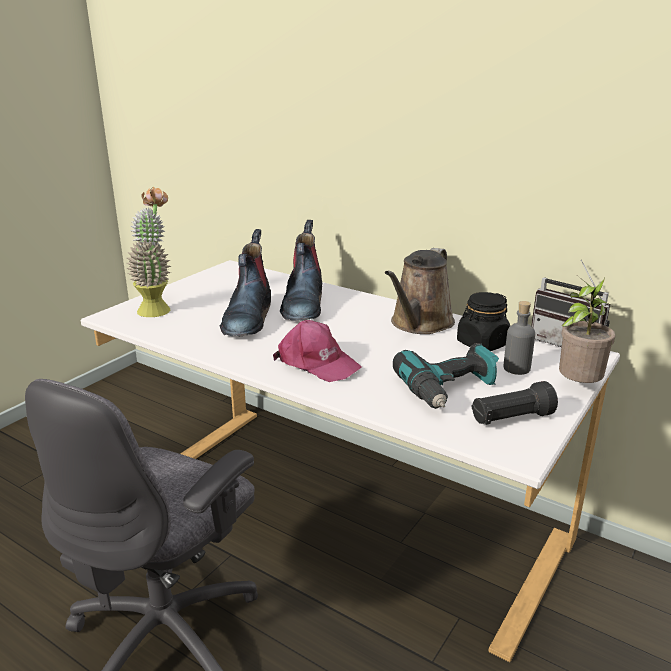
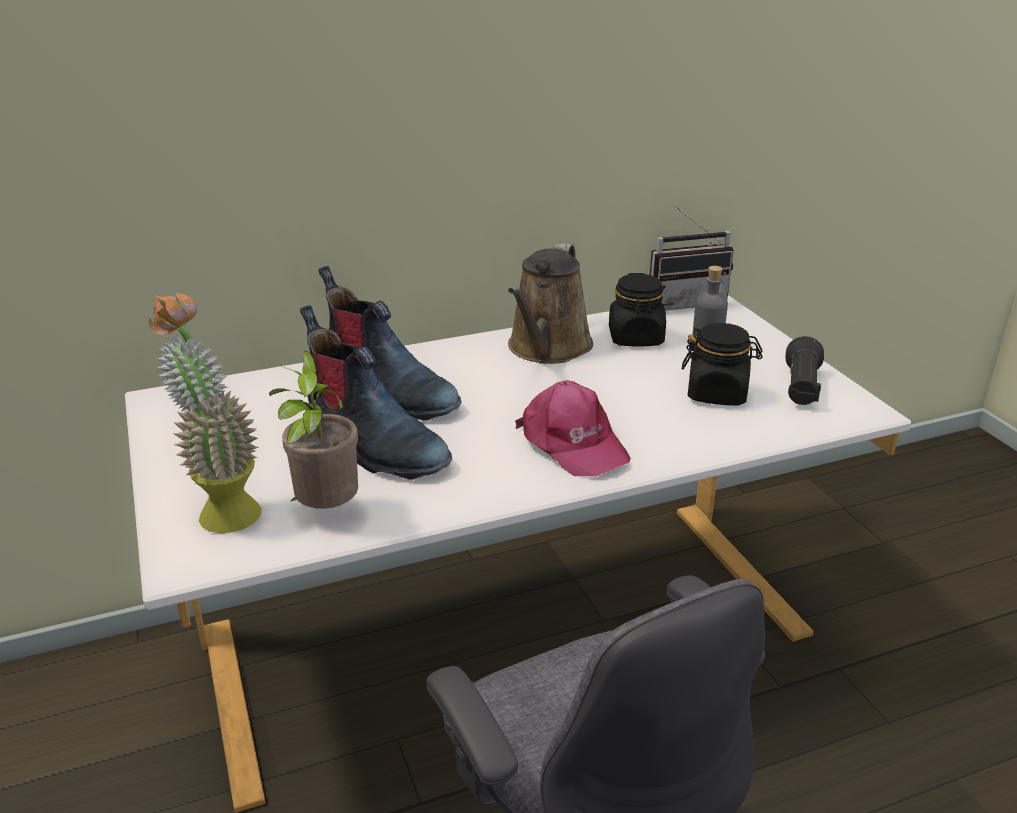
camera: 55 degrees left, 5 degrees up
(316, 363) = (572, 443): pink cap -> pink cap turned 75 degrees clockwise
(419, 324) = (547, 349): brown watering can -> brown watering can turned 45 degrees clockwise
(449, 390) = (717, 393): power drill -> black jar
(576, 387) = (770, 336): potted plant -> potted plant (325, 511)

